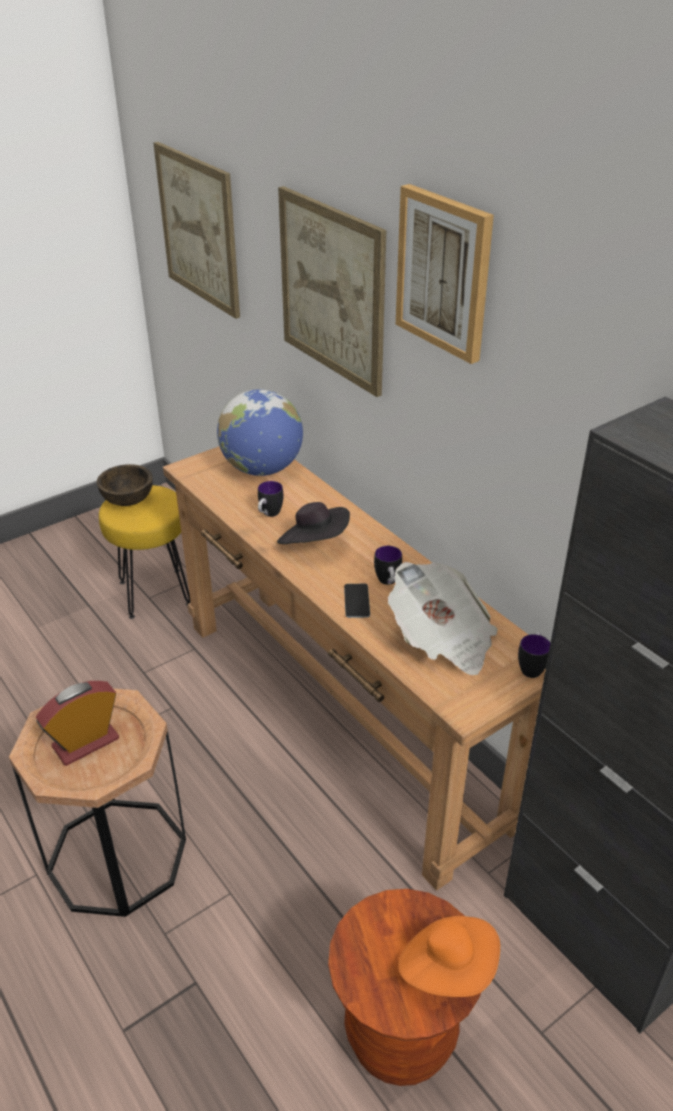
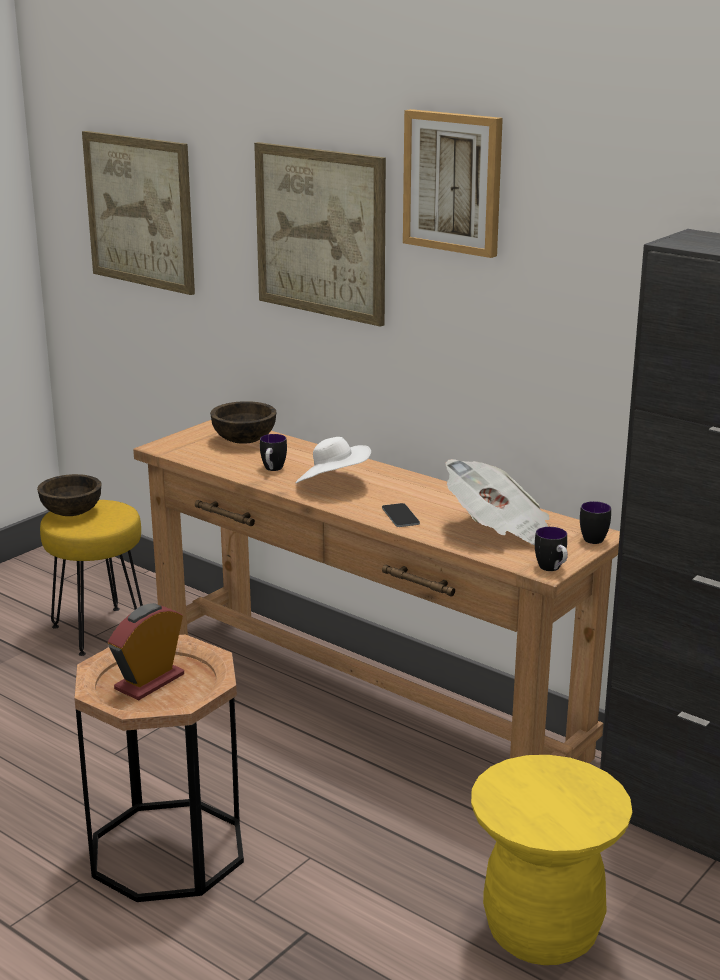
camera: 15 degrees left, 15 degrees down
(262, 469) = (243, 440): globe -> brown bowl
(314, 543) = (333, 483): black hat -> white hat
(388, 583) = (424, 501): mug -> mug (552, 569)
(400, 1036) = (542, 932): brown stool -> yellow stool
(448, 968) = (594, 798): orange hat -> none

